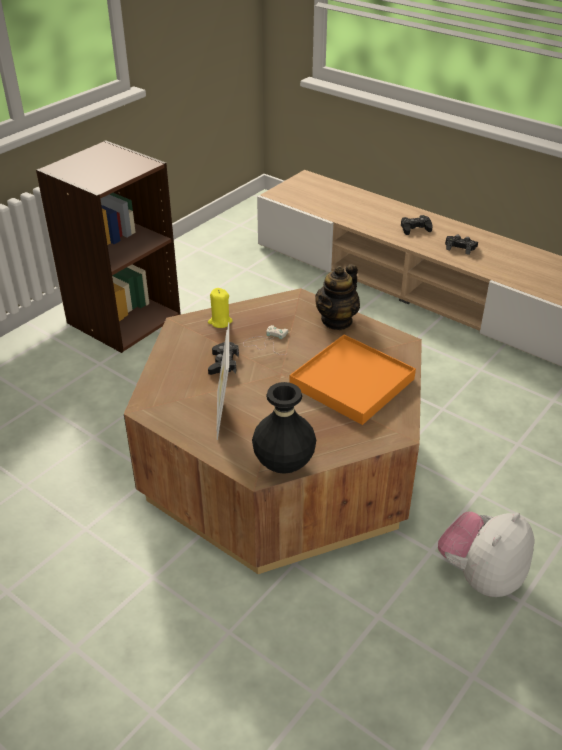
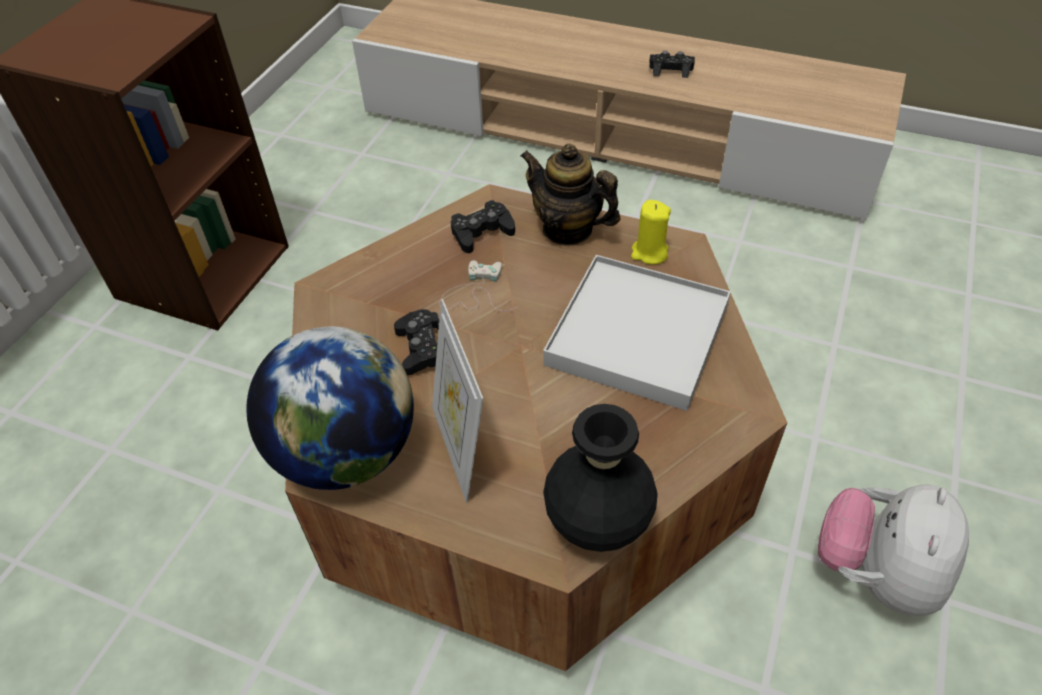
camera: 15 degrees left, 10 degrees up
(162, 403) = (346, 453): none -> globe
(220, 322) = (386, 271): yellow candle -> yellow candle (649, 253)
(337, 320) = (568, 229): teapot -> teapot turned 105 degrees clockwise
(352, 382) = (637, 335): orange tray -> white tray
(415, 228) = (597, 51): black game controller -> black game controller (482, 232)

